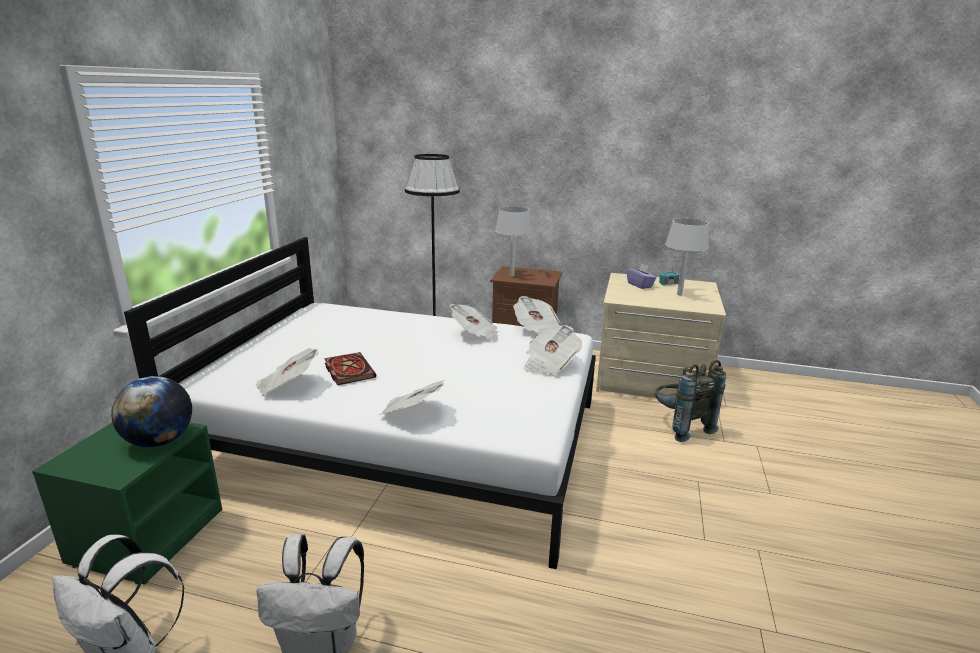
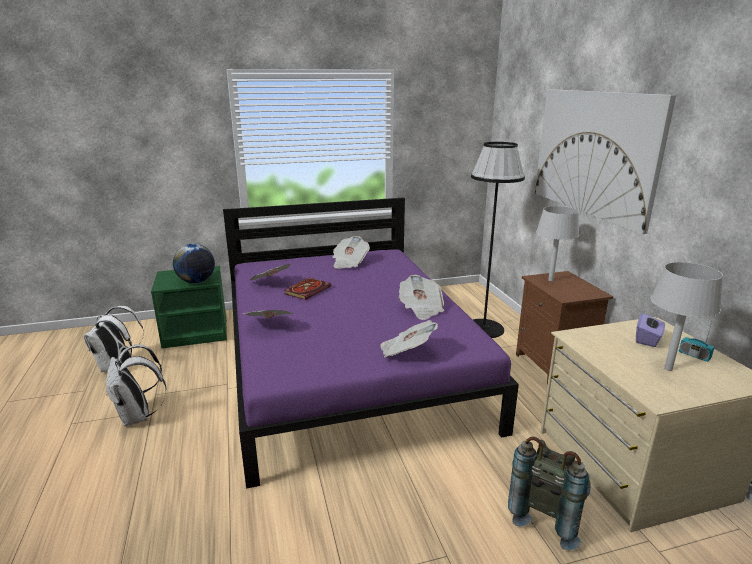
camera: 60 degrees right, 0 degrees up
(404, 438) = (348, 364): white bed -> purple bed
(513, 156) = (594, 153): none -> picture
(537, 330) = (470, 329): newspaper -> newspaper (349, 263)

